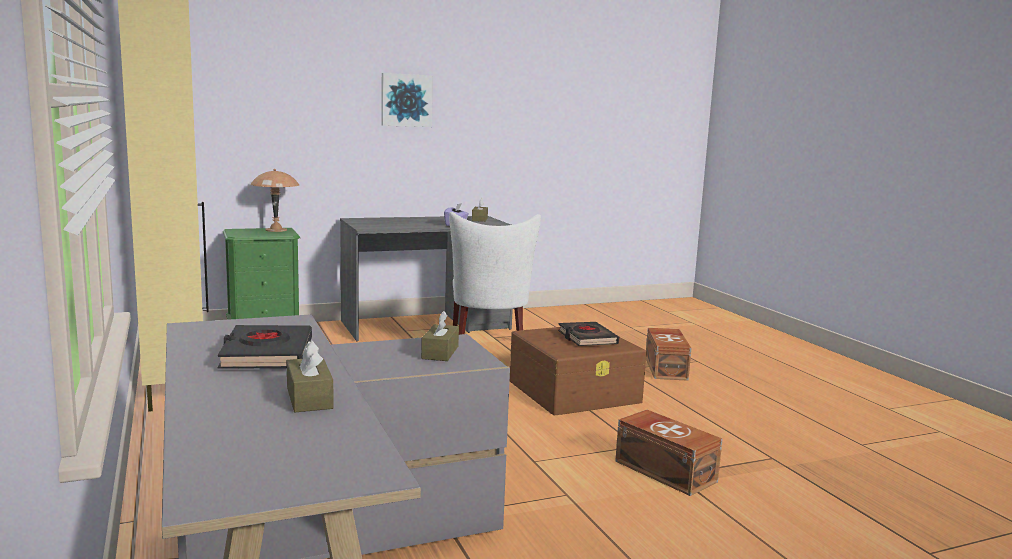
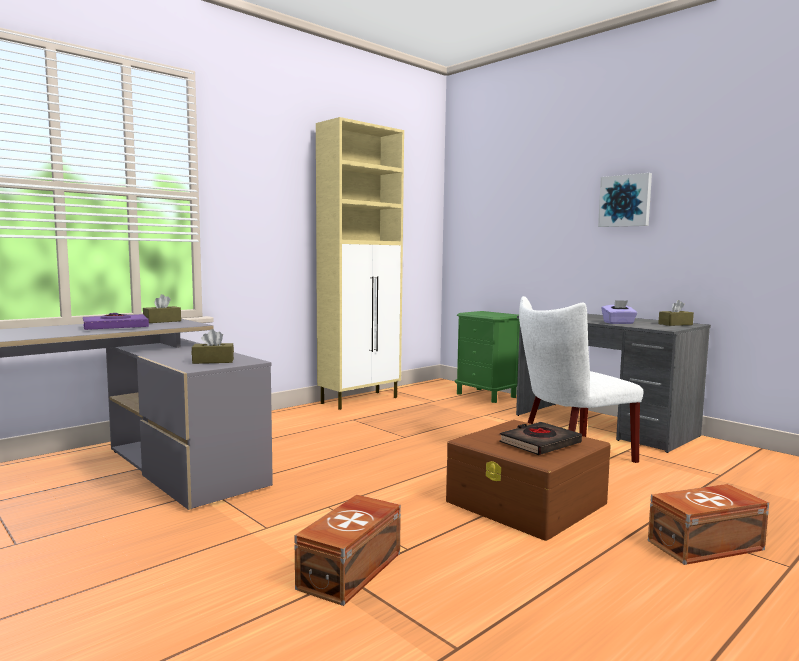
camera: 70 degrees right, 5 degrees down
(266, 355) = (115, 327): black book -> purple book
(276, 230) = (503, 314): brown table lamp -> none
(309, 398) = (32, 335): brown tissue box -> brown tissue box (162, 321)

